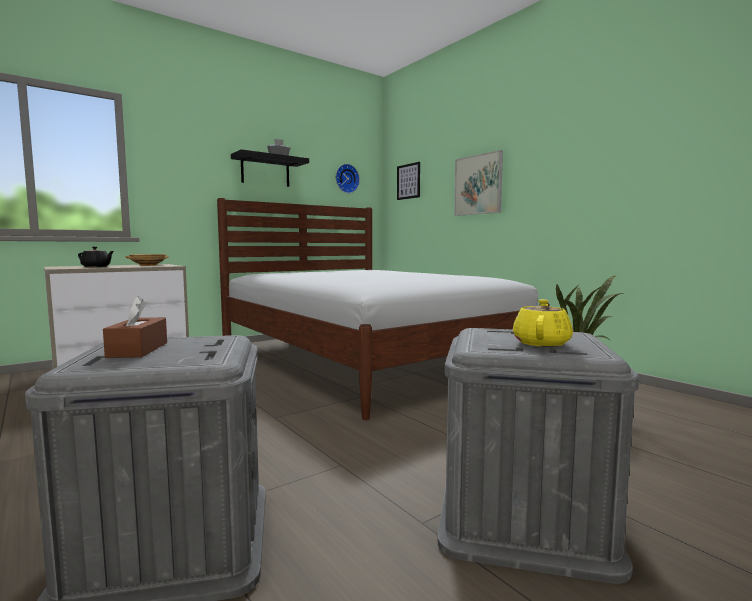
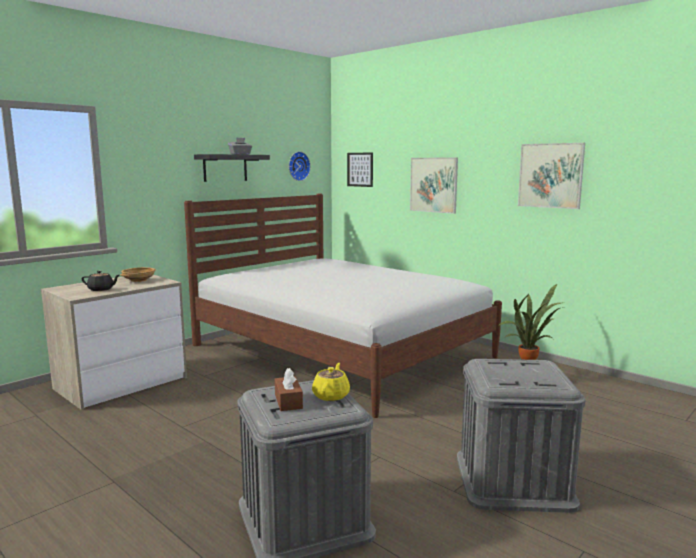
camera: 10 degrees left, 5 degrees up
(541, 343) = (528, 376): yellow teapot -> yellow teapot (331, 395)
(608, 151) = (550, 175): none -> picture

